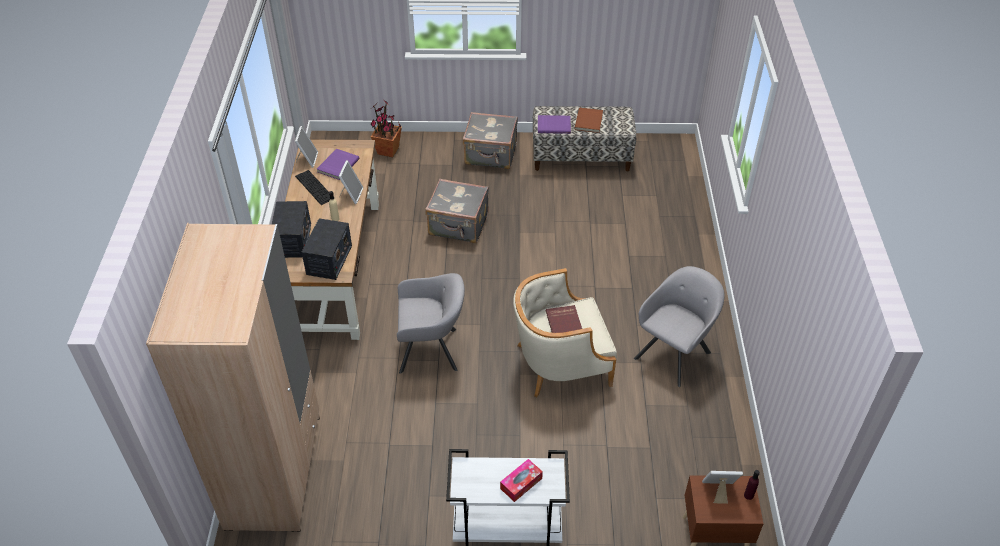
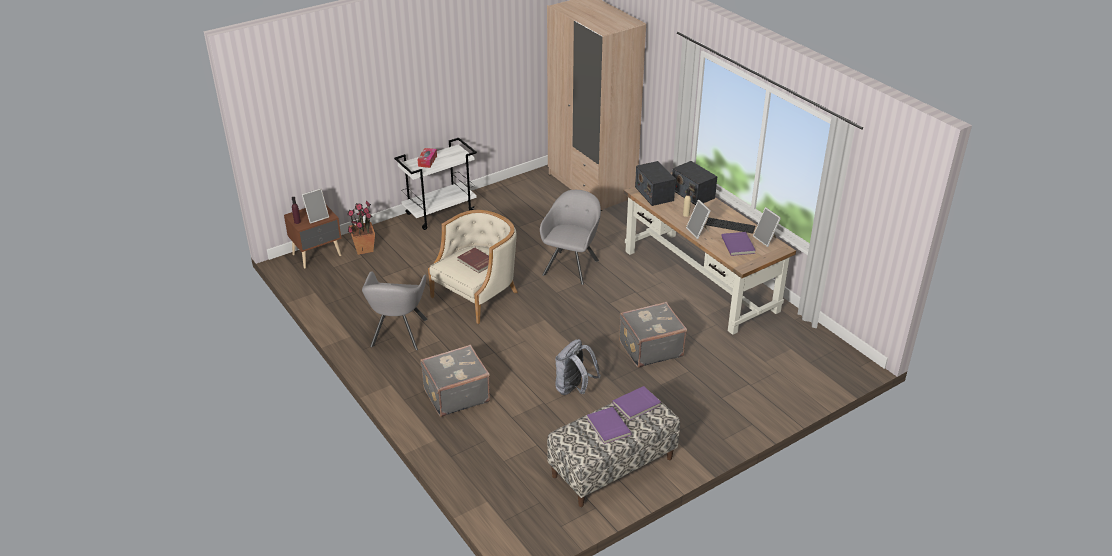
camera: 145 degrees right, 10 degrees down
(388, 151) = (792, 382): potted plant -> potted plant (364, 249)
(432, 350) = (572, 265): grey armchair -> grey armchair turned 150 degrees clockwise
(491, 155) = (699, 425): grey suitcase -> grey suitcase (455, 395)
(555, 222) = (574, 389): none -> grey backpack
(589, 121) = (607, 427): brown book -> purple book

